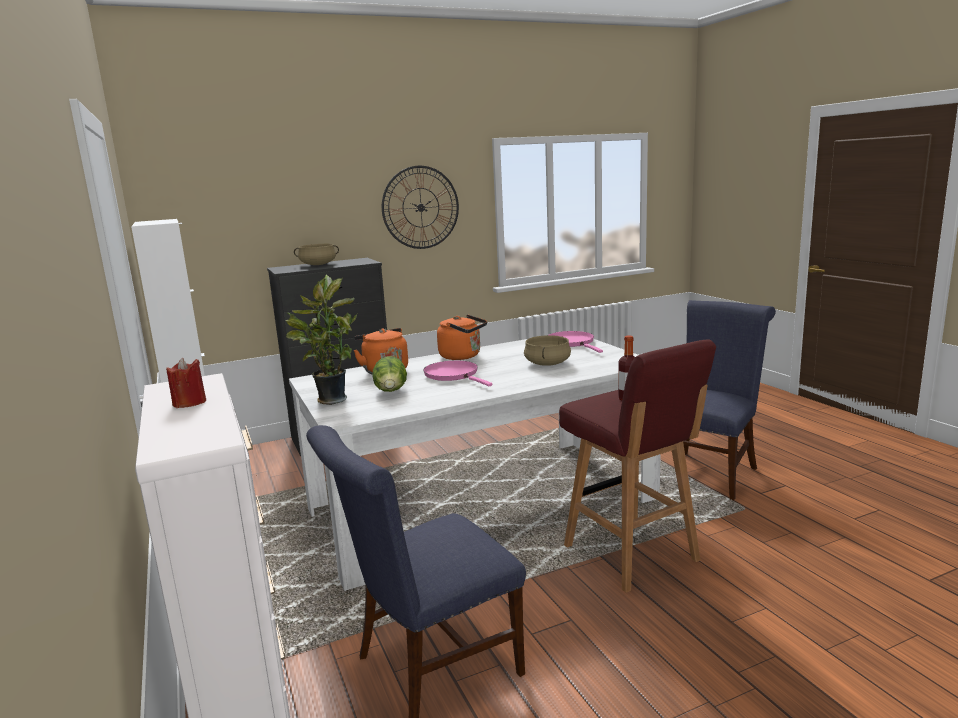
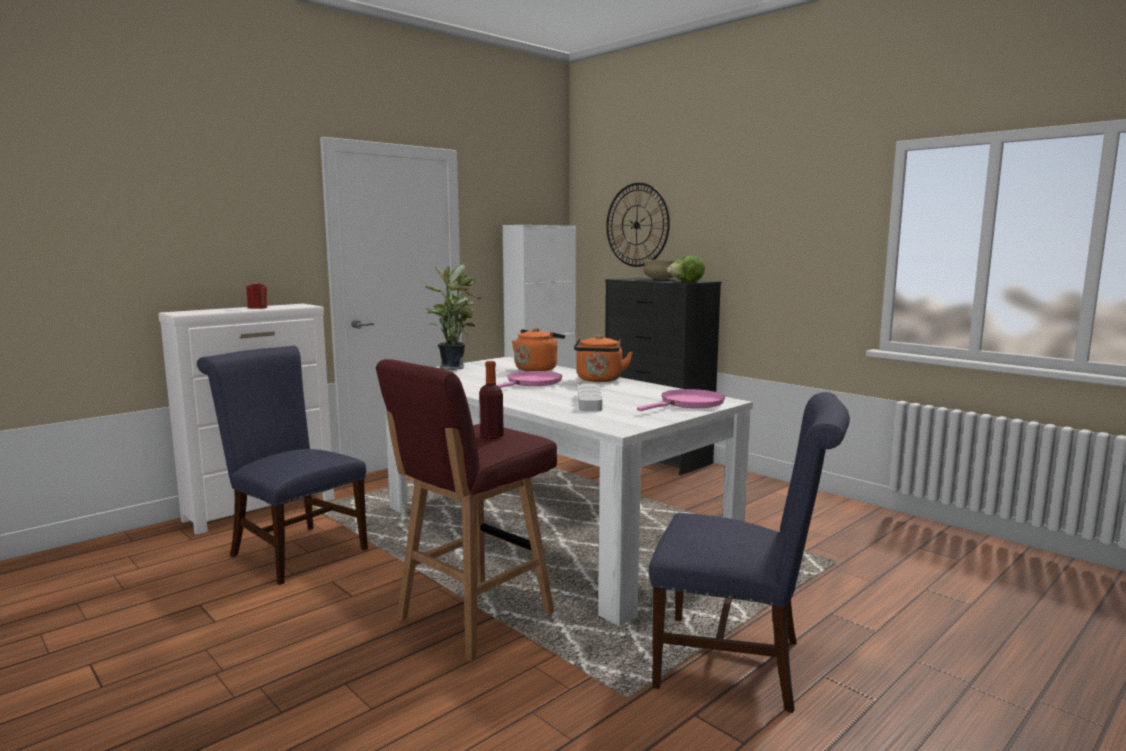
camera: 70 degrees right, 5 degrees down
(391, 392) = (475, 375): lettuce -> lettuce (685, 282)
(420, 207) = (787, 231): wall clock -> wall clock (637, 225)
(548, 364) = (589, 402): beige cooking pot -> grey tray

